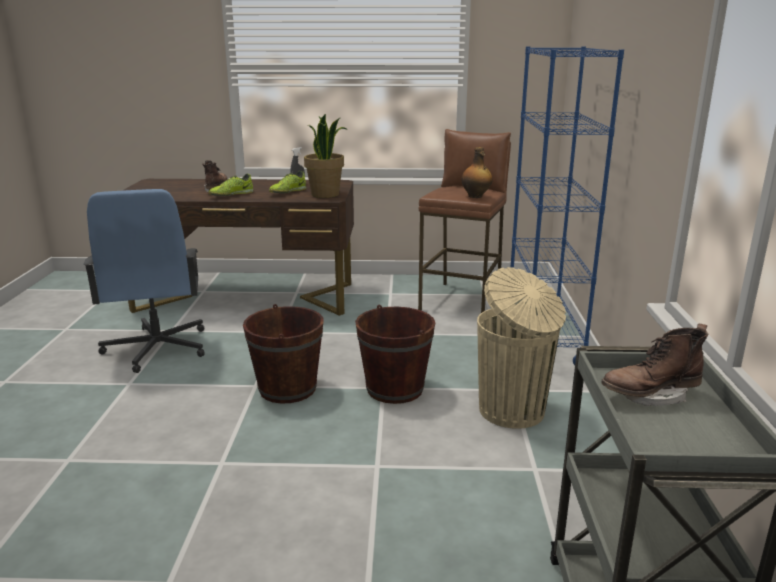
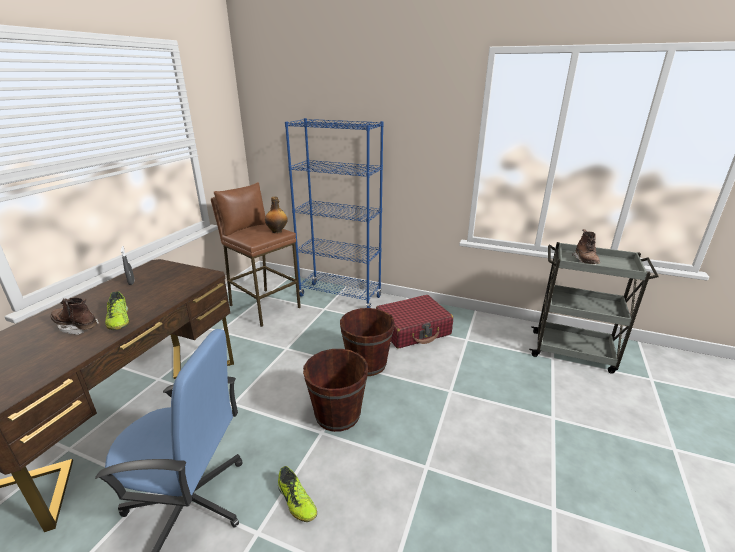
camera: 70 degrees left, 5 degrees up
(287, 192) = (156, 290): shoe -> shoe (296, 501)
(326, 194) = (191, 275): potted plant -> none
(513, 411) = (413, 329): beige trash can -> red suitcase

